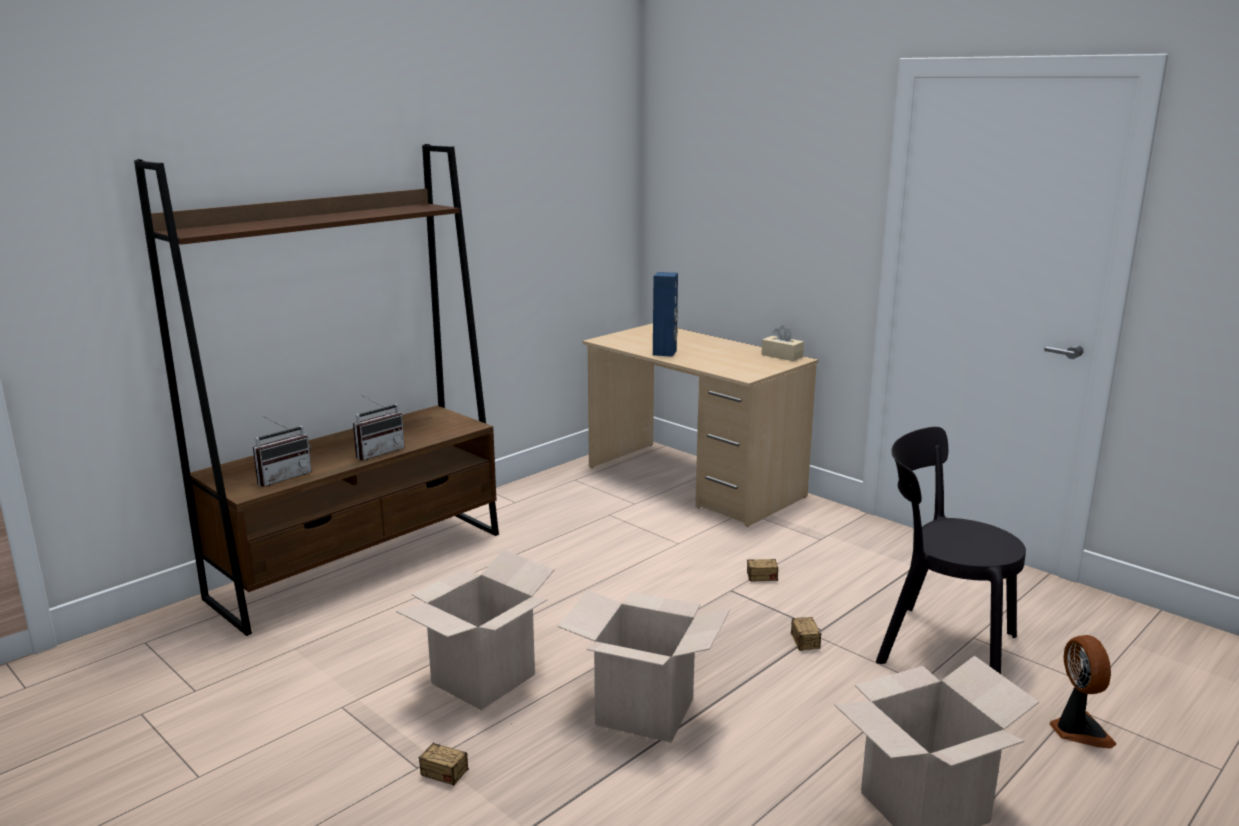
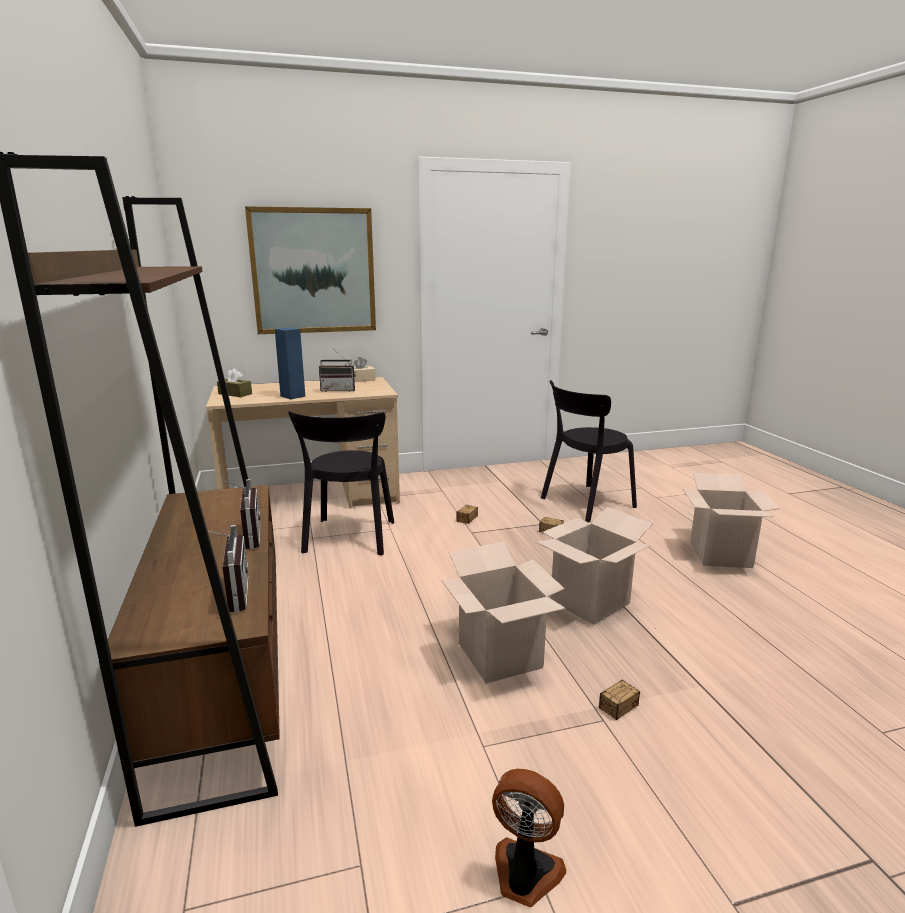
camera: 60 degrees left, 0 degrees up
(628, 531) = (349, 539): none -> black chair
(637, 336) = (235, 394): none -> brown tissue box
(720, 360) = (338, 390): none -> radio
(761, 207) = (313, 271): none -> picture
(1078, 730) = (674, 503): fan -> fan (524, 875)

